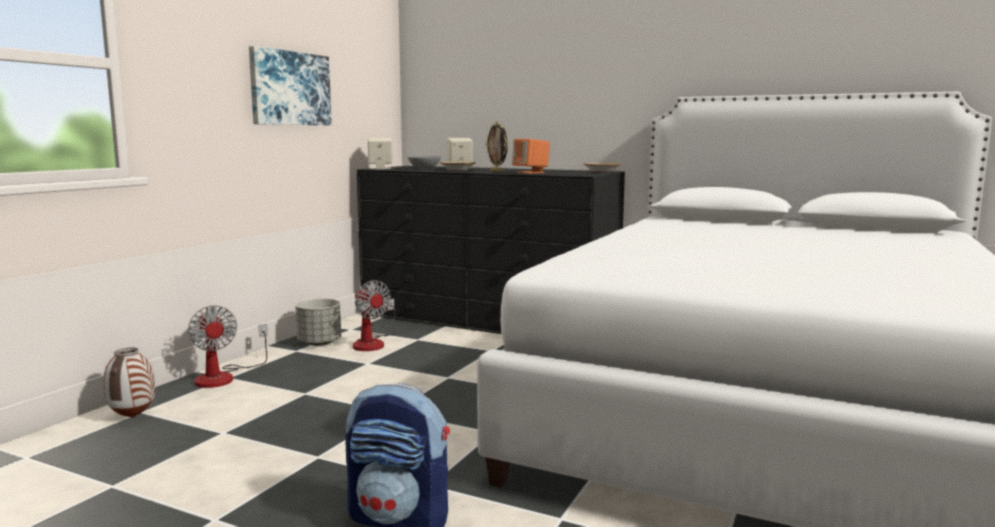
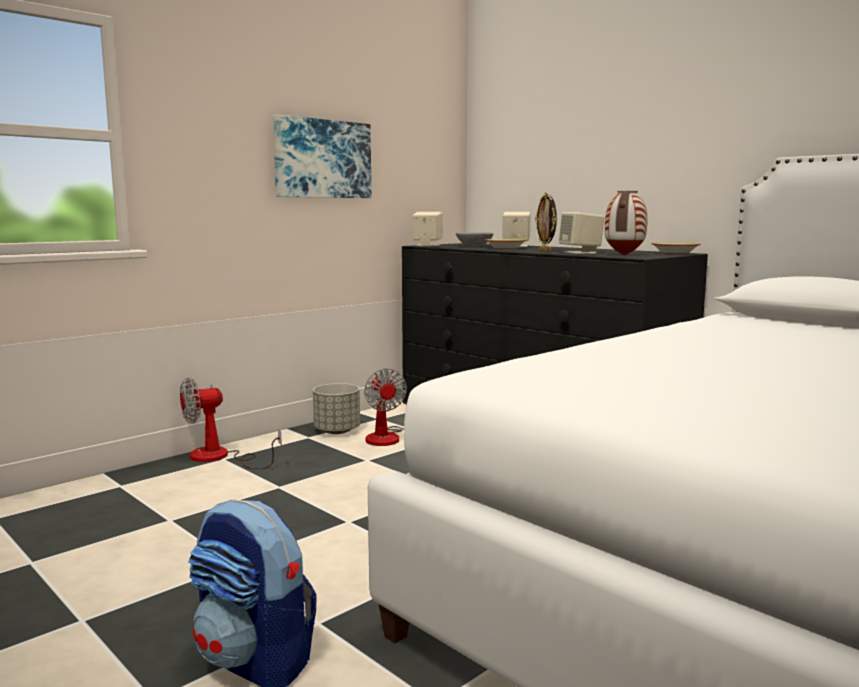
camera: 20 degrees right, 0 degrees up
(132, 417) = (108, 490): vase -> vase (623, 255)
(224, 376) = (220, 457): fan -> fan turned 75 degrees clockwise
(531, 172) = (580, 253): orange speaker -> beige speaker

